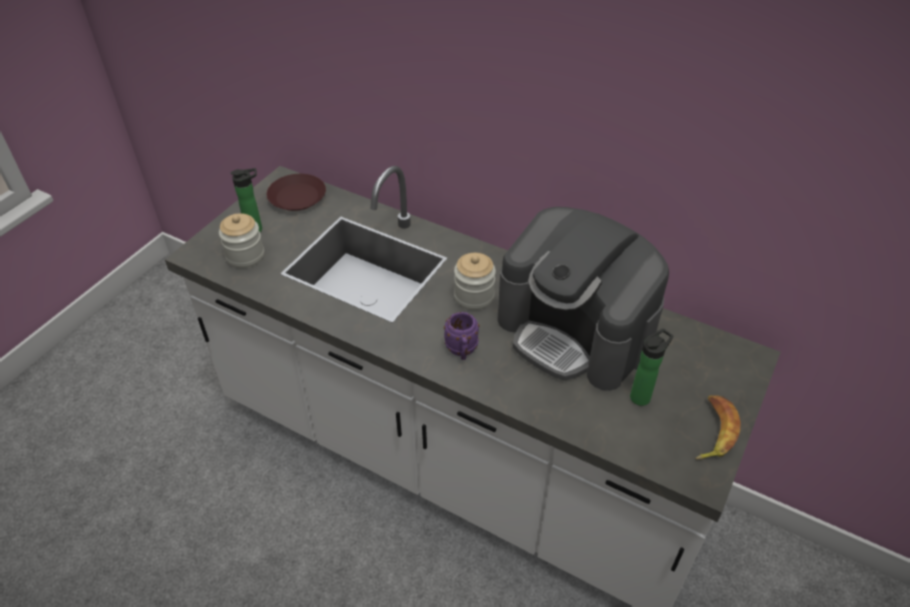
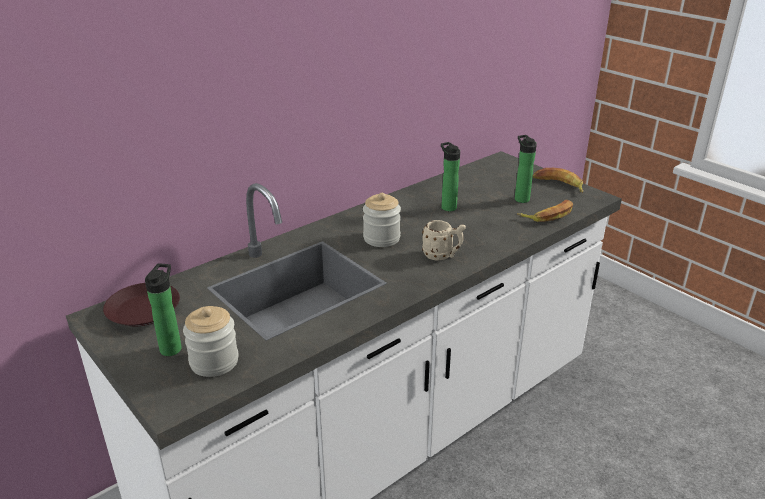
camera: 70 degrees left, 15 degrees down
(462, 351) = (442, 256): purple mug -> beige mug
(575, 332) = (447, 207): coffee machine -> bottle
(613, 431) = (548, 215): none -> banana

